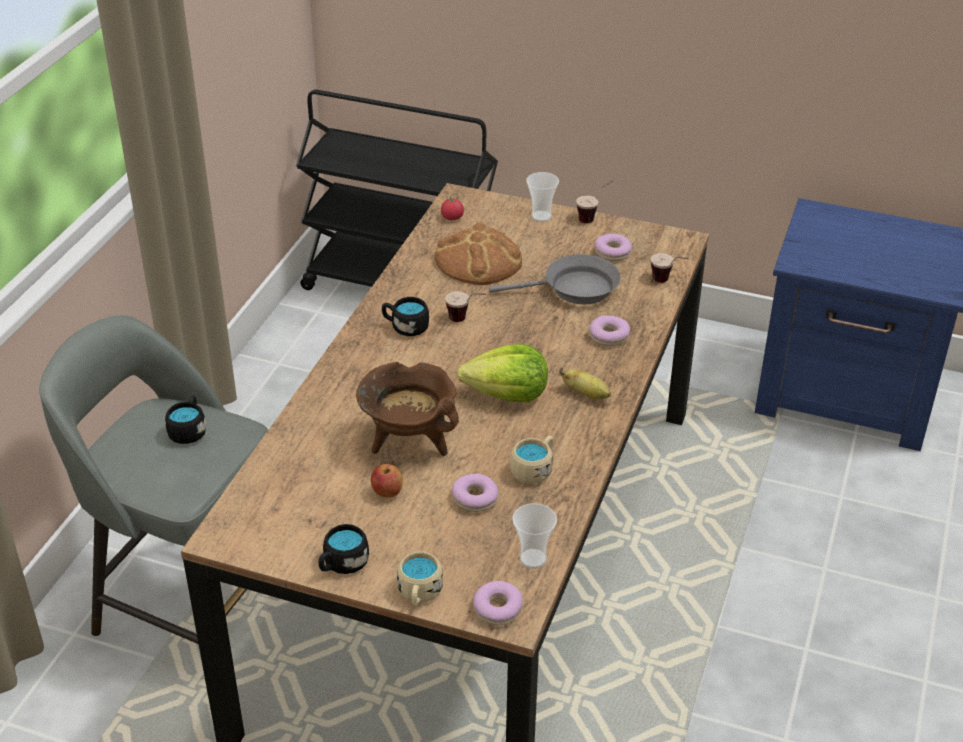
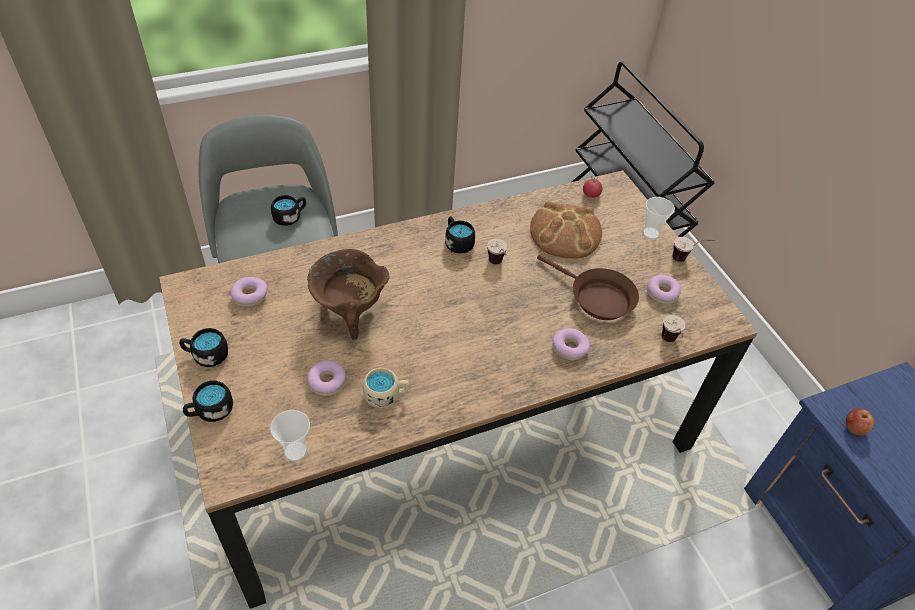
camera: 45 degrees right, 10 degrees up
(387, 492) = (291, 334): apple -> apple (853, 428)
(419, 594) = (210, 411): beige mug -> black mug
(497, 608) = (229, 463): donut -> donut (250, 295)
(507, 394) = (447, 332): lettuce -> none
(574, 289) = (596, 298): grey frying pan -> brown frying pan
(586, 394) = (493, 374): banana -> none

